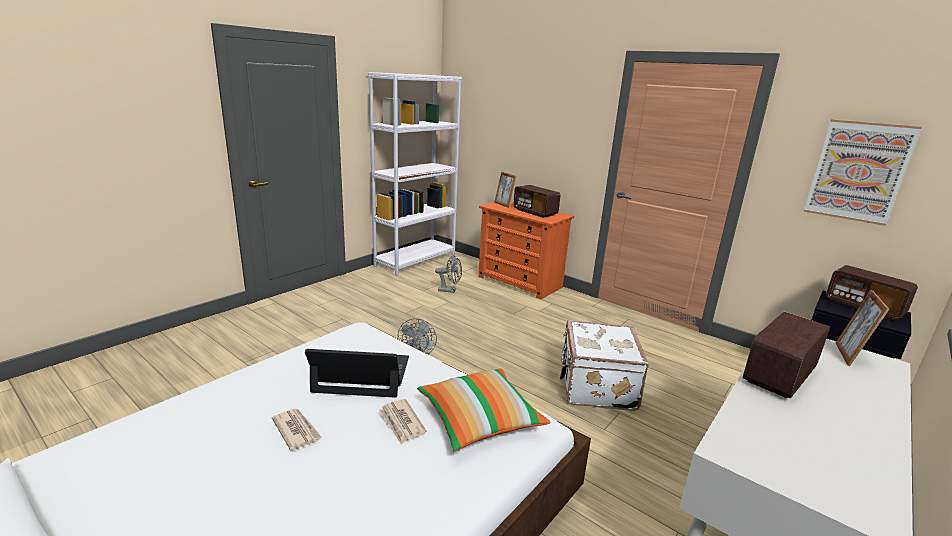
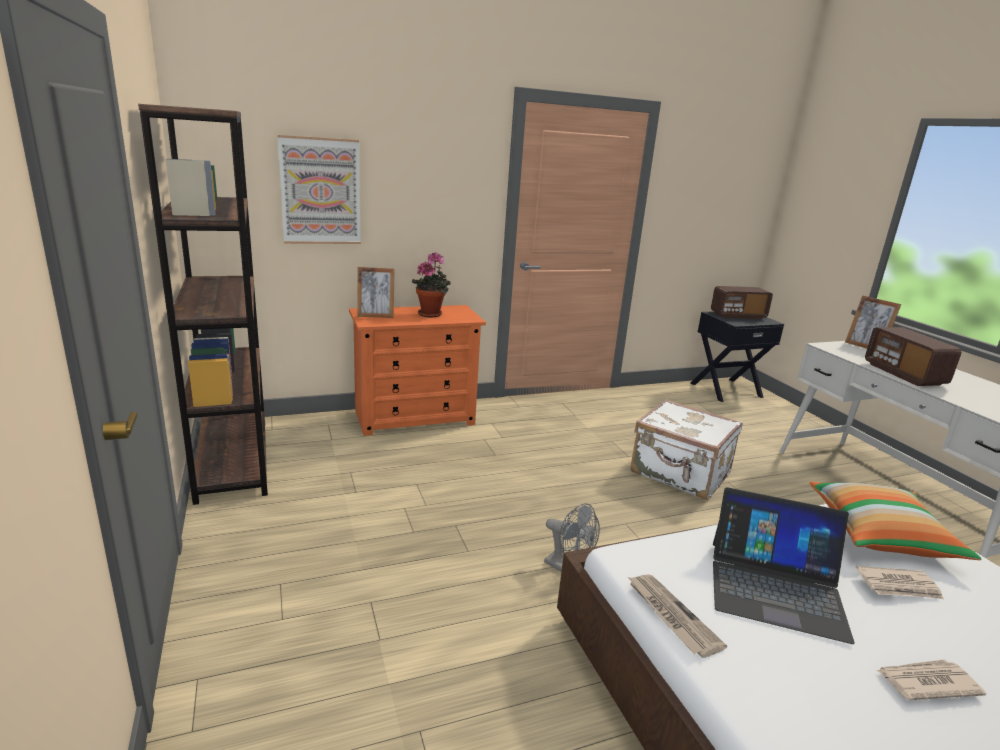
camera: 60 degrees left, 0 degrees up
(311, 345) = (671, 615): none -> newspaper
(362, 374) = (775, 588): laptop -> laptop turned 105 degrees counterclockwise
(415, 260) = (233, 459): white bookcase -> brown bookcase
(450, 290) = (381, 470): grey fan -> none
(535, 212) = (431, 314): radio -> potted plant
(858, 171) = (714, 207): picture -> picture (320, 191)

